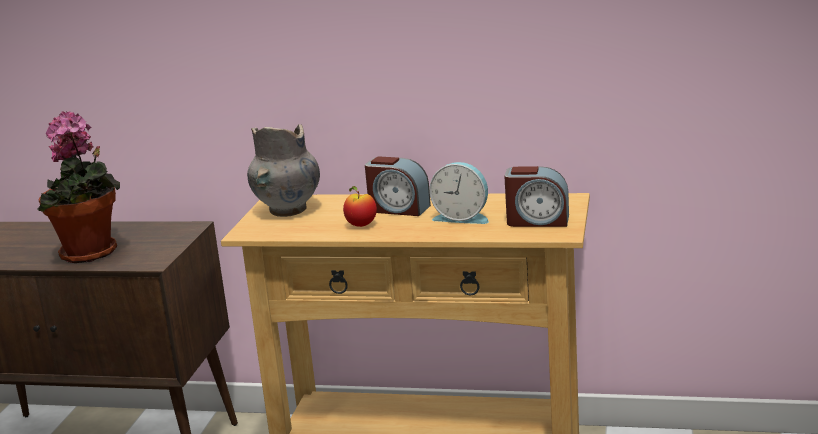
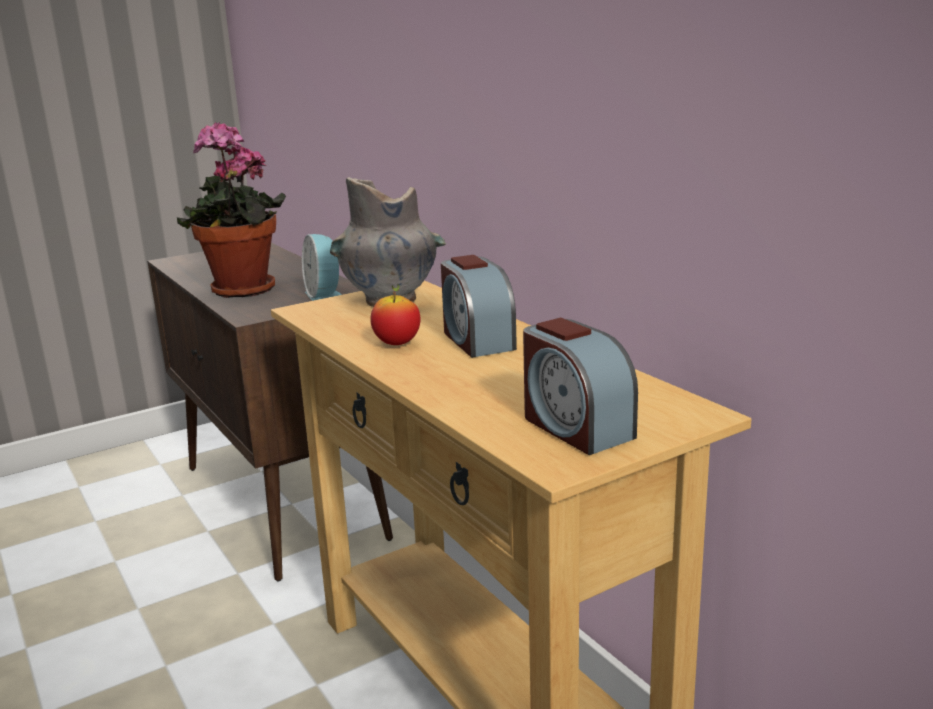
camera: 45 degrees right, 0 degrees up
(462, 217) = (507, 380): alarm clock -> alarm clock (326, 297)

